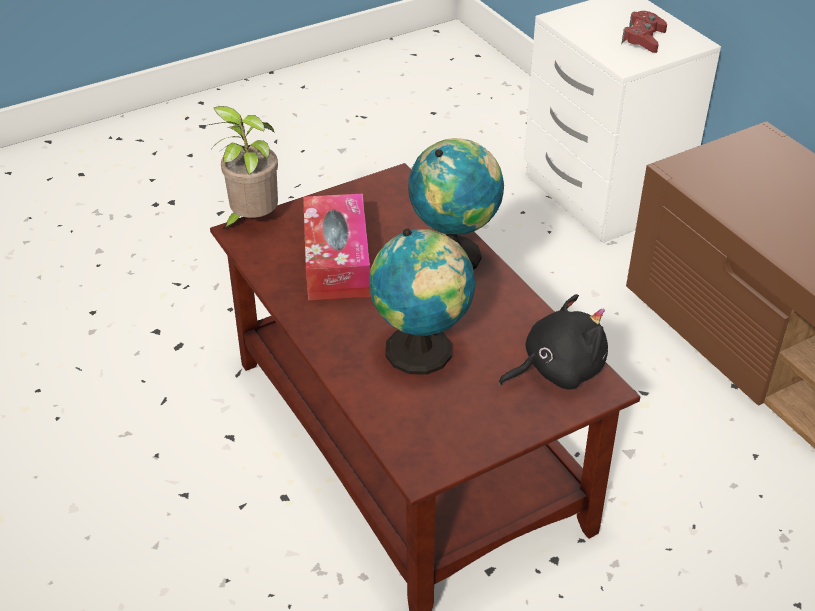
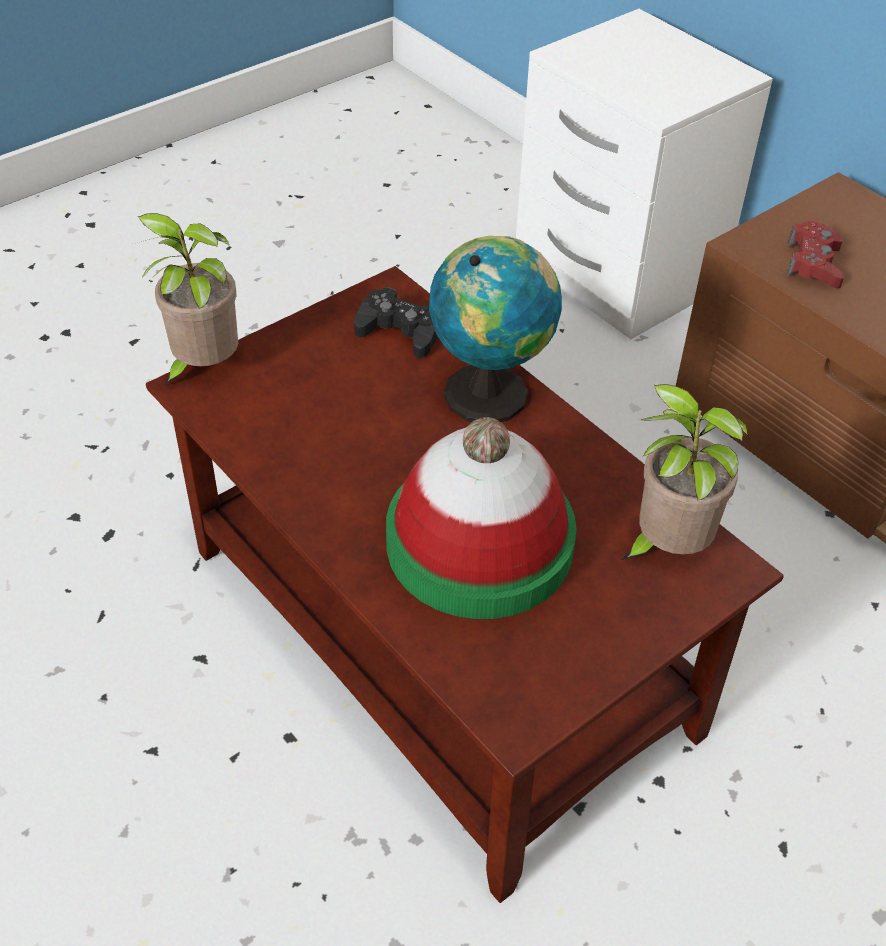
camera: 10 degrees left, 5 degrees up
(337, 260) = (333, 416): tissue box -> none
(399, 208) = (401, 331): none -> black game controller
(422, 353) = (479, 543): globe -> hat
(557, 369) = (666, 547): black plush toy -> potted plant
(643, 38) = (674, 74): red game controller -> red game controller (813, 264)

